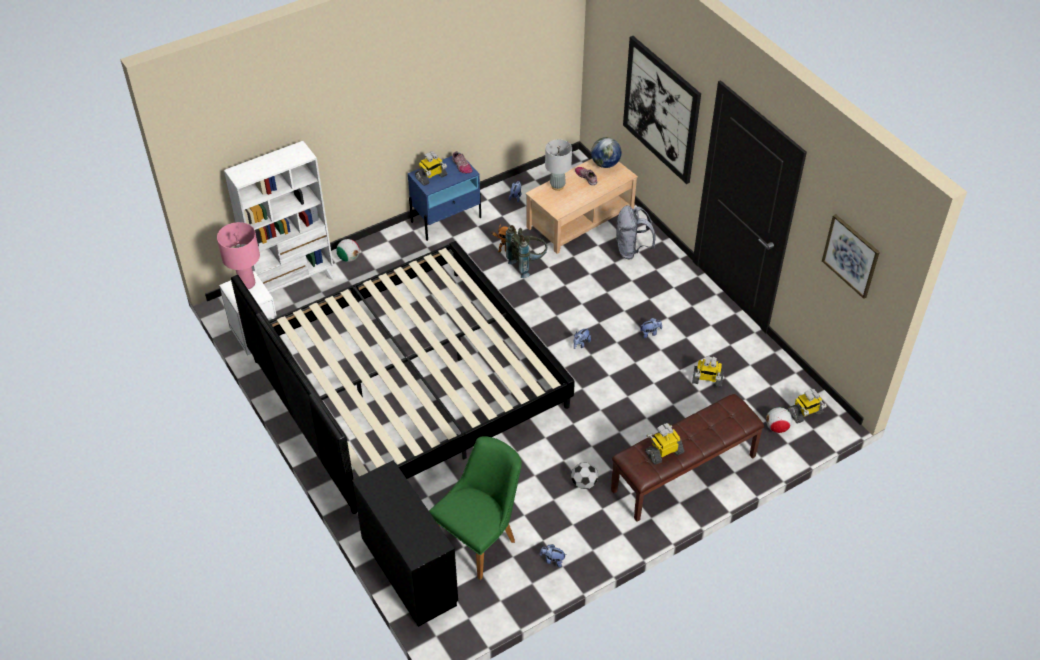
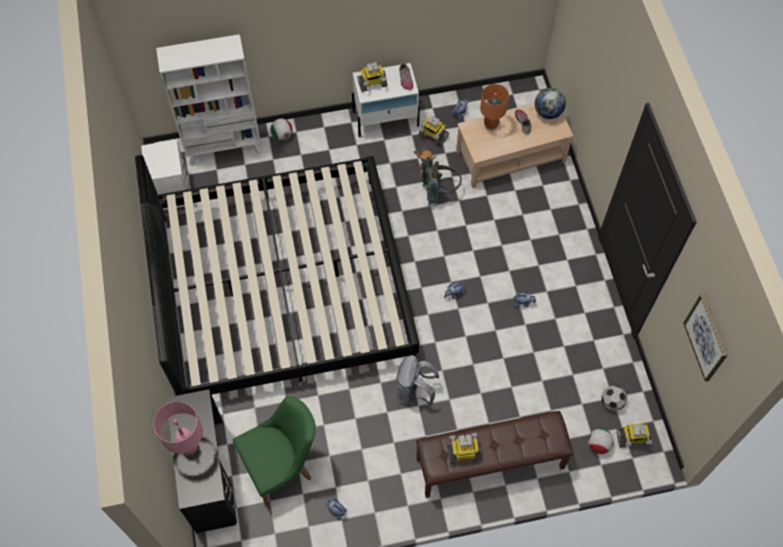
camera: 20 degrees right, 15 degrees up
(247, 284) = (165, 152): pink table lamp -> pink table lamp (189, 446)
(446, 219) = (386, 119): blue nightstand -> white nightstand
(557, 186) = (490, 125): grey table lamp -> orange table lamp
(584, 483) = (395, 442): football -> football (611, 402)
(632, 250) = (545, 205): grey backpack -> grey backpack (414, 391)
(661, 109) = (602, 92): picture -> none
(707, 380) = (554, 371): toy robot -> toy robot (433, 136)

